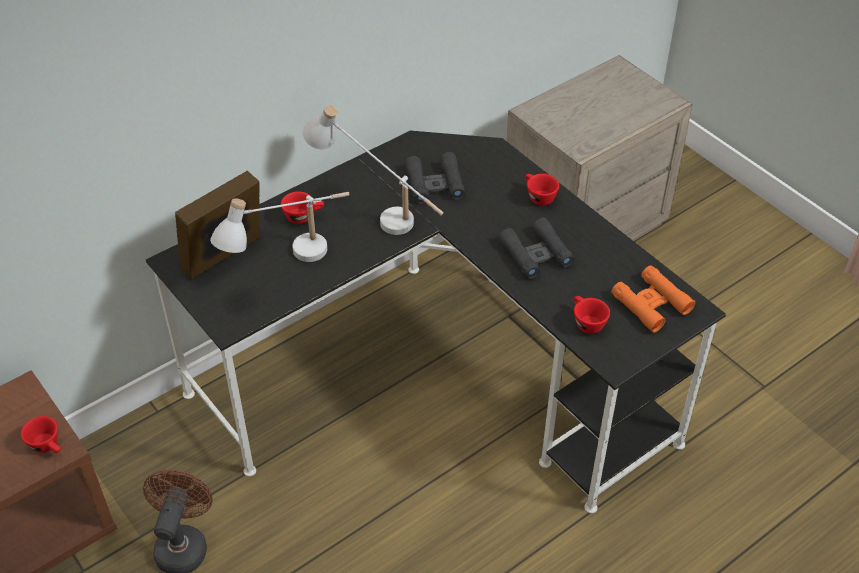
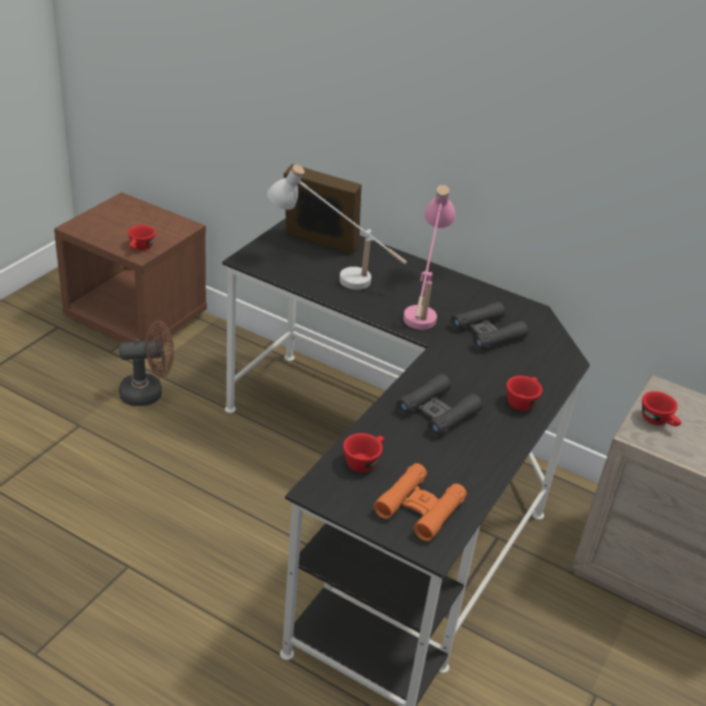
camera: 65 degrees right, 10 degrees down
(303, 216) = (392, 270): red cup -> red cup (658, 421)
(375, 213) = (422, 306): white table lamp -> pink table lamp

